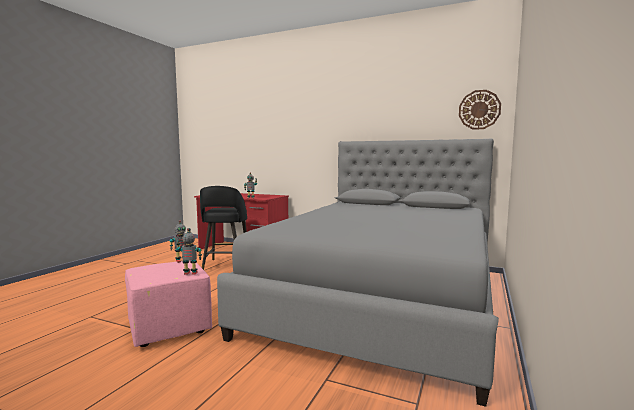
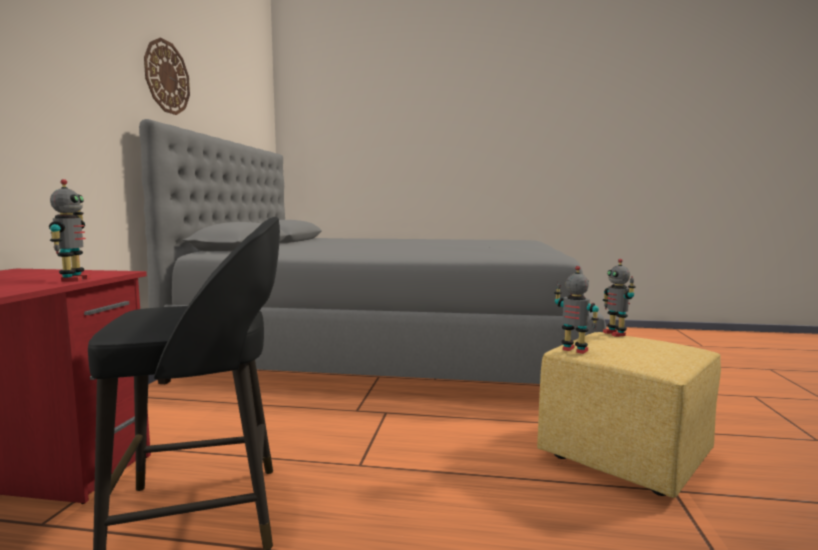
camera: 105 degrees left, 0 degrees up
(168, 328) = (627, 458): pink ottoman -> yellow ottoman
(479, 109) = (259, 114): wall clock -> wall clock (167, 77)

